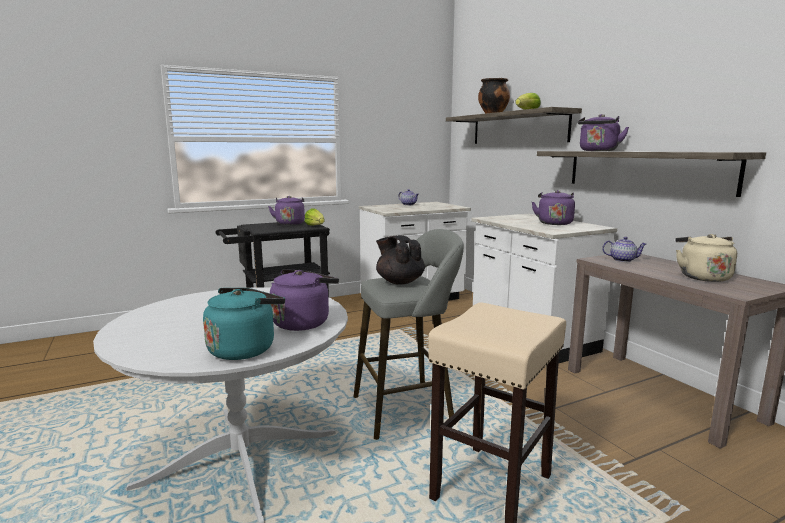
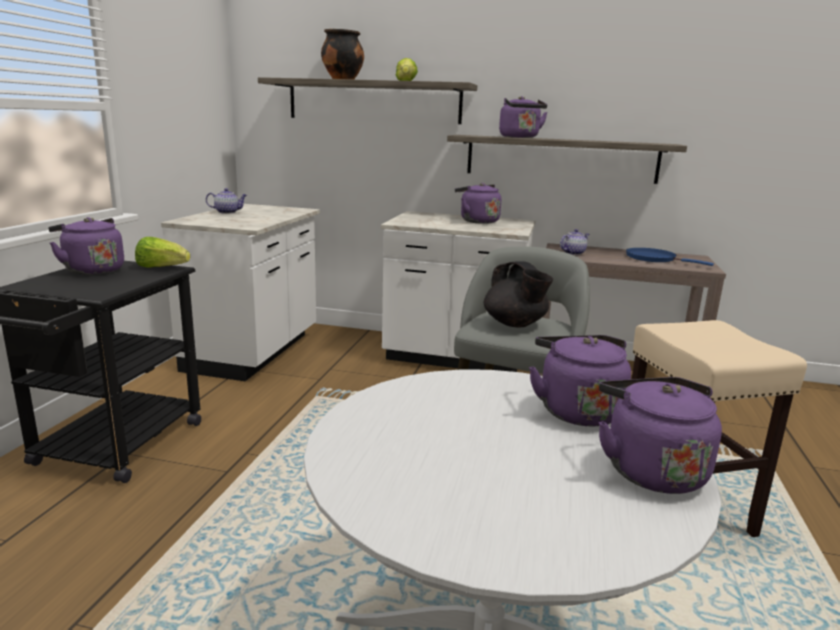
camera: 50 degrees left, 5 degrees up
(244, 349) = (650, 469): turquoise kettle -> purple kettle
(399, 282) = (515, 324): black teapot -> black teapot turned 120 degrees counterclockwise
(702, 277) = (654, 259): beige kettle -> blue frying pan

